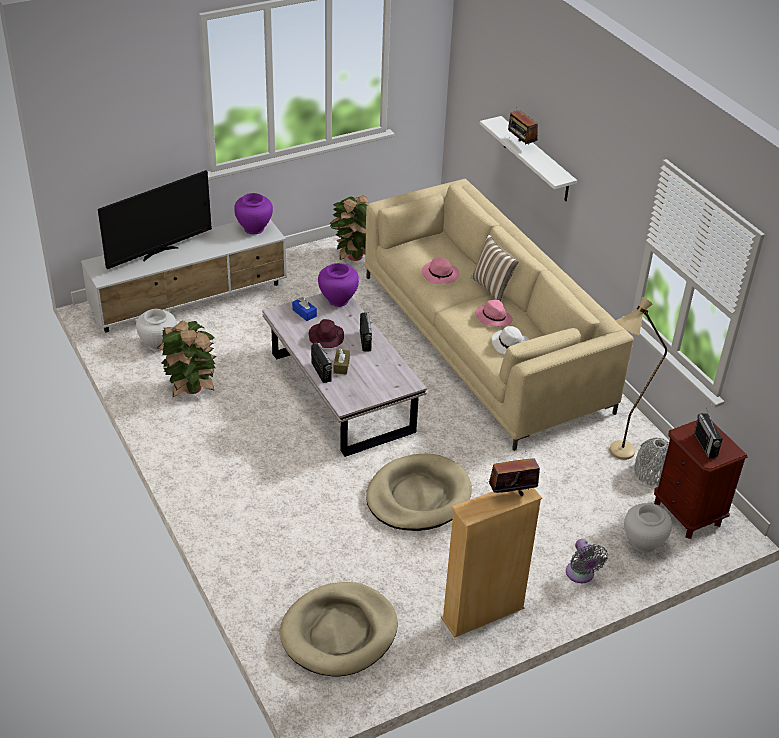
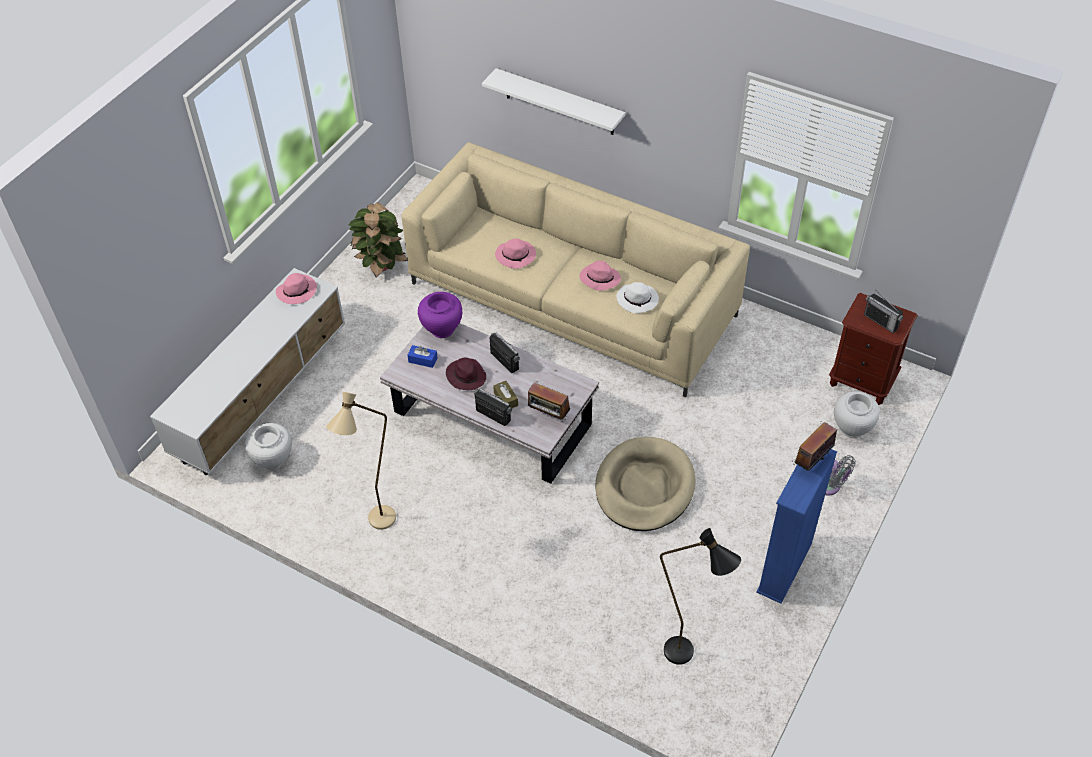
camera: 30 degrees left, 10 degrees up
(159, 252) = (224, 365): television -> none
(190, 387) = (347, 490): potted plant -> none
(254, 229) = (297, 291): purple vase -> pink hat
(339, 632) = (688, 657): beige dog bed -> black floor lamp
(483, 613) = (784, 568): beige bookcase -> blue bookcase
(492, 288) = (572, 248): pillow -> none
(521, 144) = (542, 94): radio -> radio (548, 415)
(615, 454) = (766, 356): beige floor lamp -> beige floor lamp (377, 526)
(652, 473) = (808, 358): grey vase -> none

